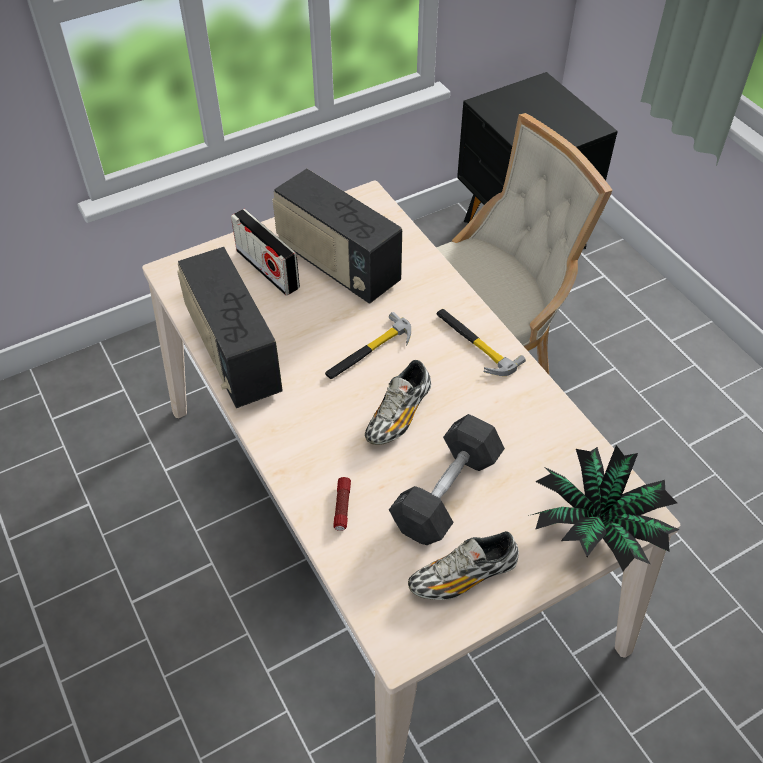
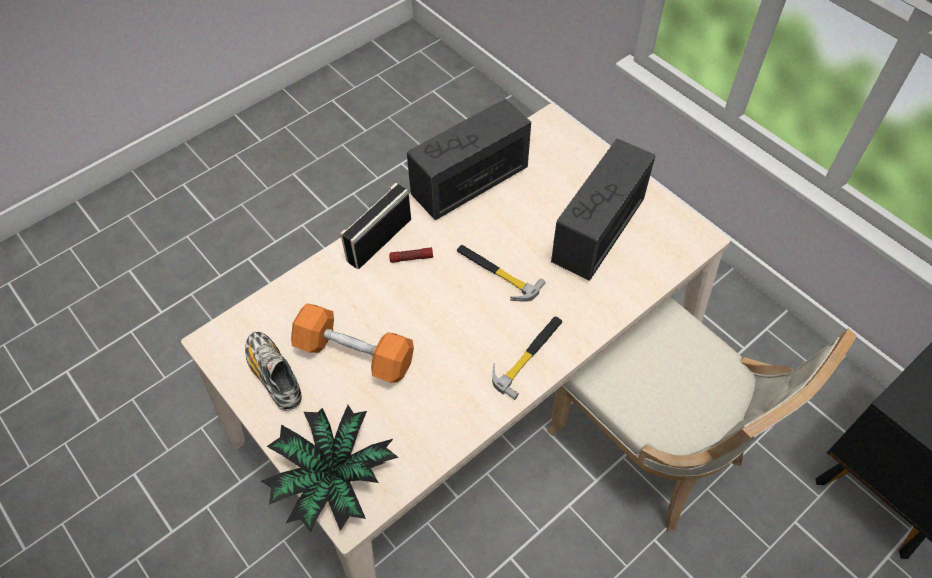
camera: 80 degrees right, 5 degrees up
(267, 269) = (573, 183): radio -> radio (379, 240)
(342, 507) = (331, 283): flashlight -> flashlight (411, 258)
(398, 415) = (429, 307): shoe -> none
(446, 492) = (354, 353): grey dumbbell -> orange dumbbell

